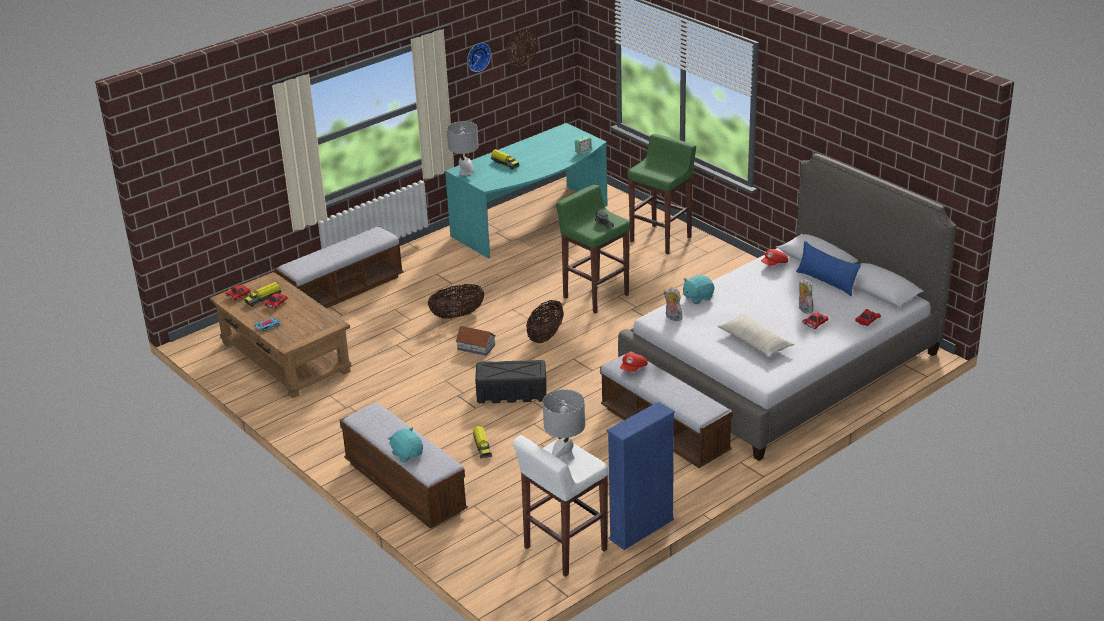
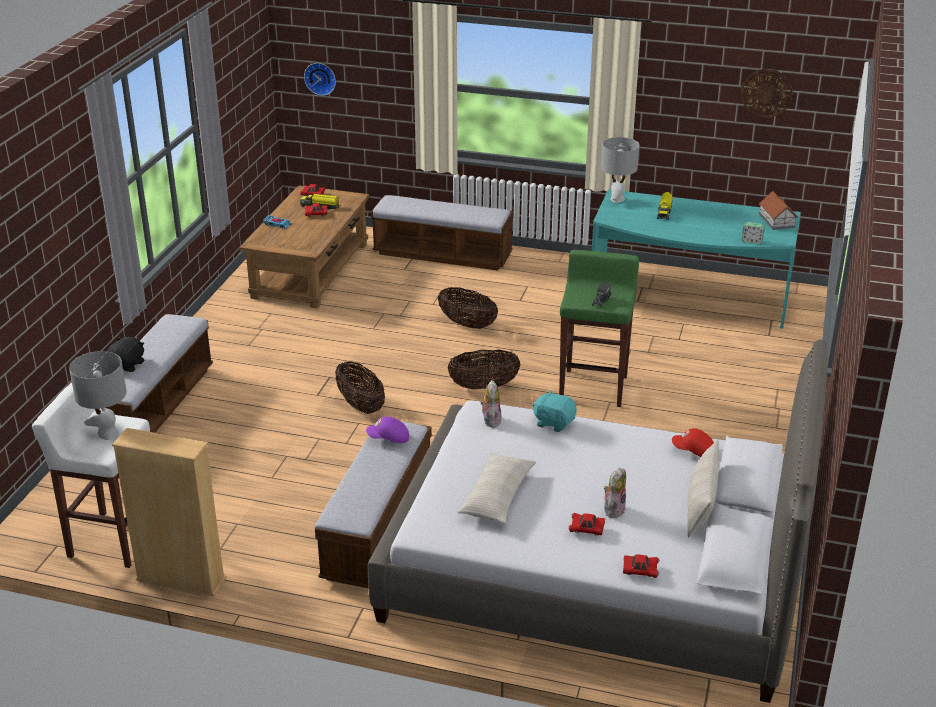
camera: 55 degrees right, 0 degrees up
(407, 454) = (128, 365): turquoise plush toy -> black plush toy
(476, 347) = (422, 355): toy house -> toy house (776, 221)
(477, 56) = (696, 78): wall clock -> wall clock (321, 78)
(482, 446) = (255, 423): toy truck -> none
(511, 393) = (360, 405): black storage box -> basket
(633, 369) = (389, 439): red cap -> purple cap
(641, 529) = (181, 579): blue bookcase -> beige bookcase
(661, 239) = (762, 386): green stool -> none
(826, 282) = (700, 506): blue pillow -> beige pillow

